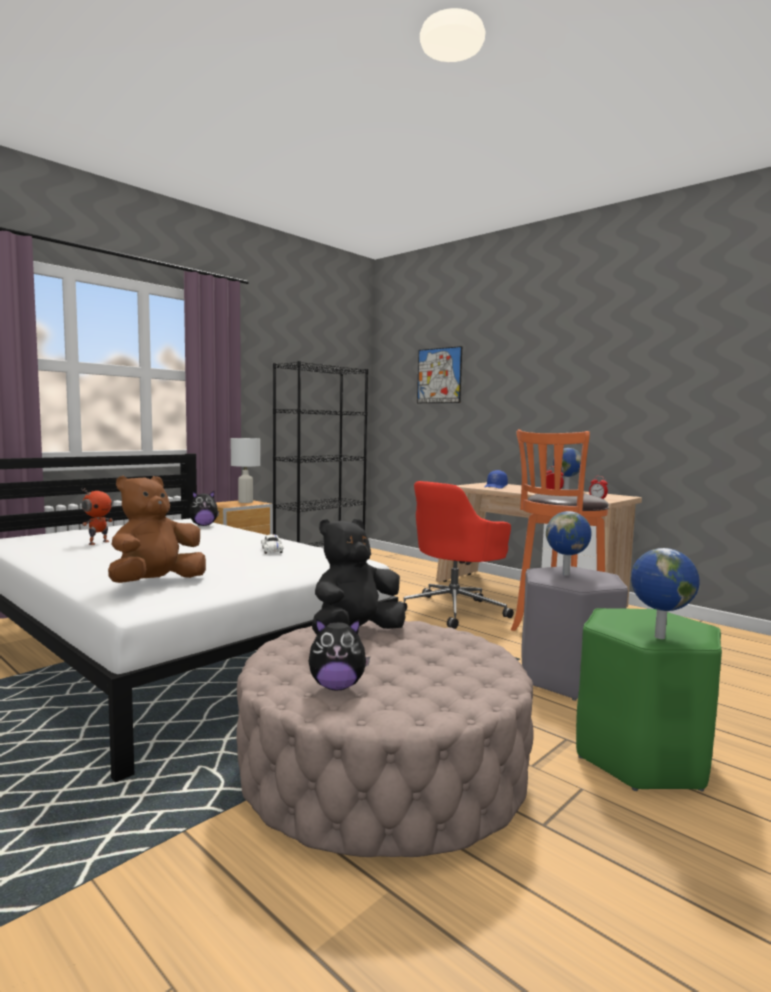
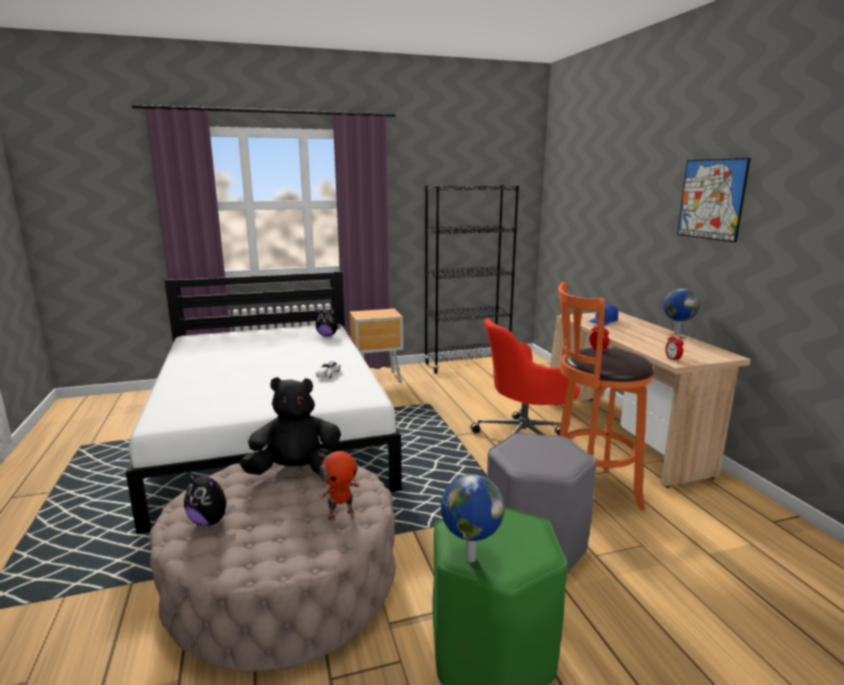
camera: 30 degrees right, 10 degrees up
(98, 542) = (235, 347): toy robot -> toy robot (340, 514)
(156, 583) = (204, 399): brown plush toy -> none
(246, 502) = (385, 312): white table lamp -> none
(439, 375) = (590, 191): picture -> picture (711, 199)
(567, 574) = (534, 450): globe -> none

